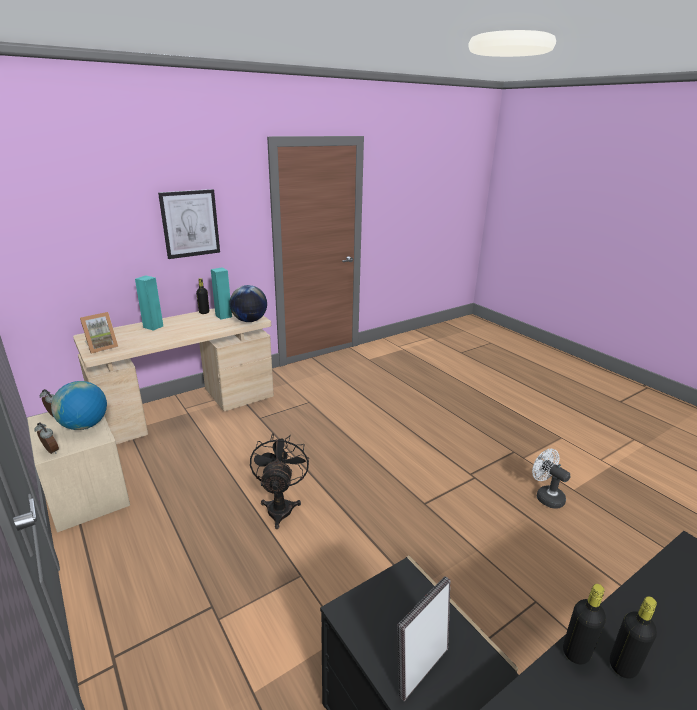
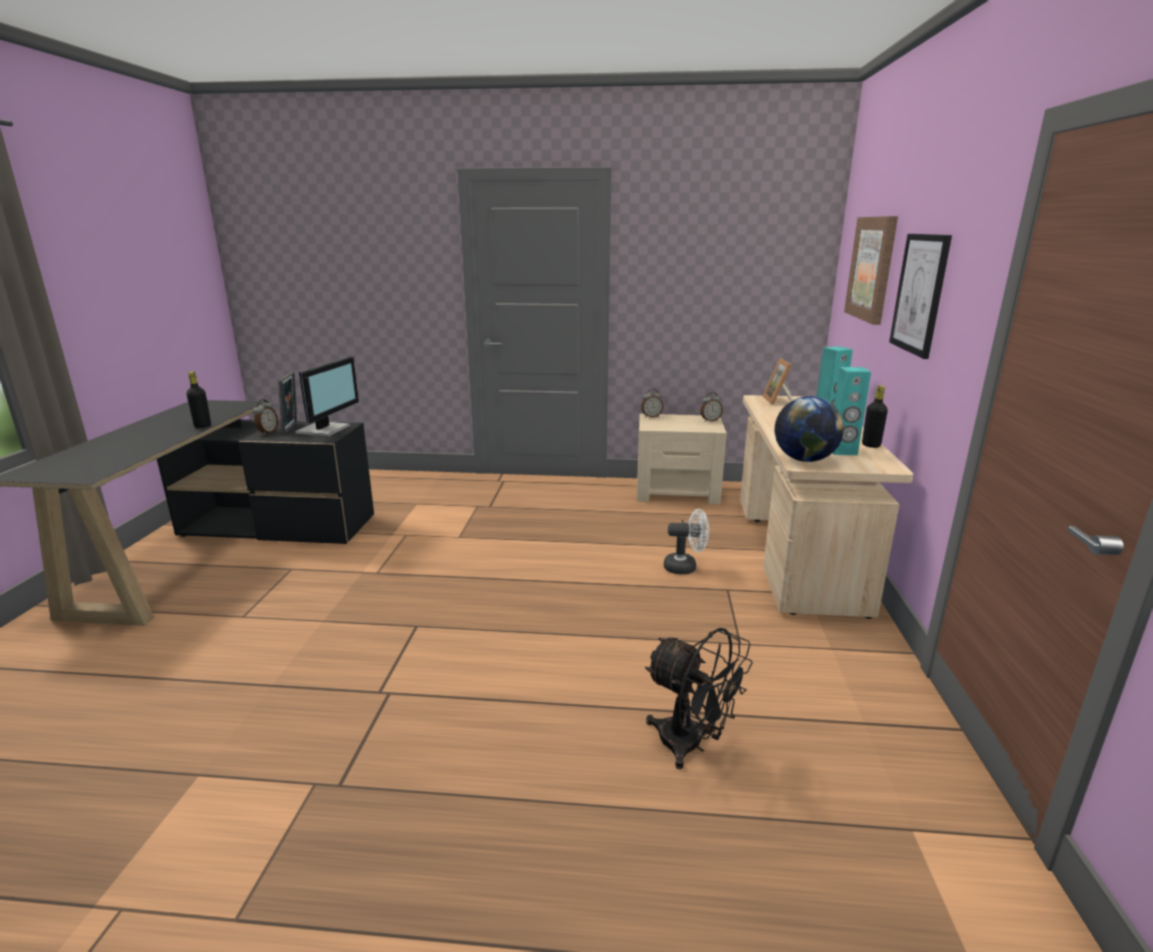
camera: 130 degrees right, 5 degrees down
(85, 425) = (678, 425): globe -> none
(93, 223) = (872, 268): none -> picture
(280, 506) = (543, 552): black fan -> black fan (691, 745)
(383, 617) = (325, 429): none -> monitor
(463, 678) = (267, 432): none -> alarm clock
(546, 496) = (251, 730): white fan -> white fan (685, 567)
(623, 666) = (174, 430): black bottle -> none

